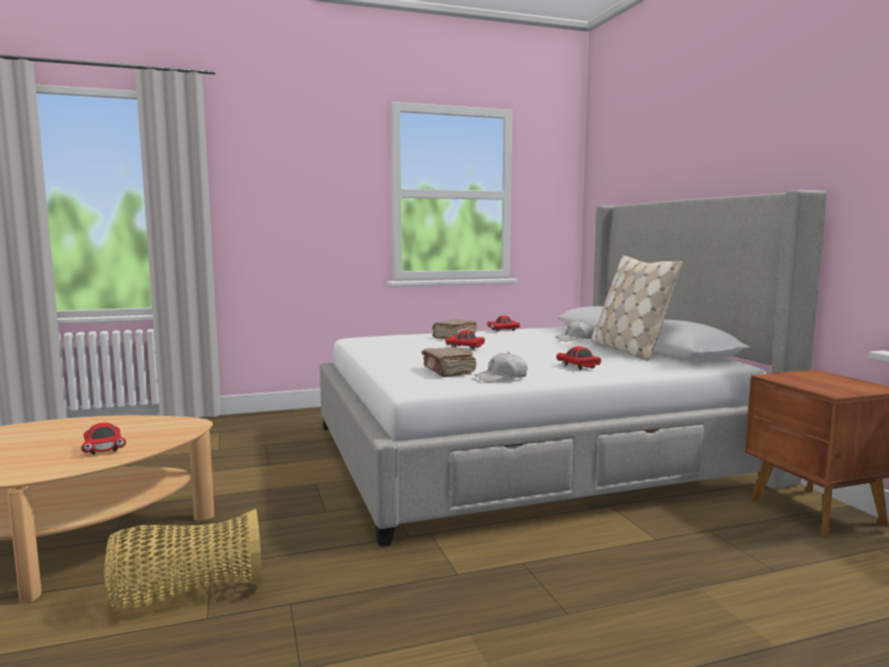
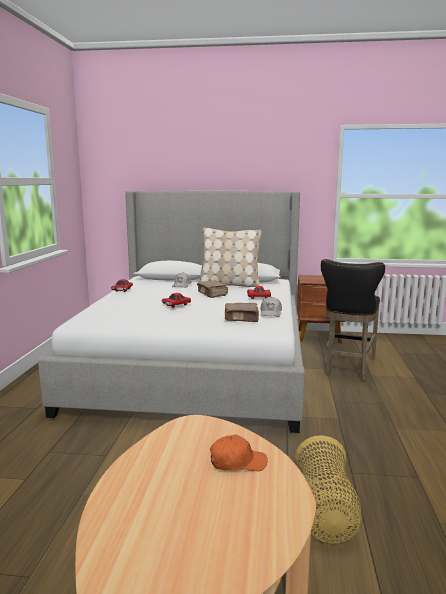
camera: 65 degrees left, 5 degrees up
(103, 448) = (237, 462): red toy car -> orange cap
(454, 337) = (135, 302): brown book -> brown book (212, 294)
(693, 558) = (347, 368): none -> black stool

